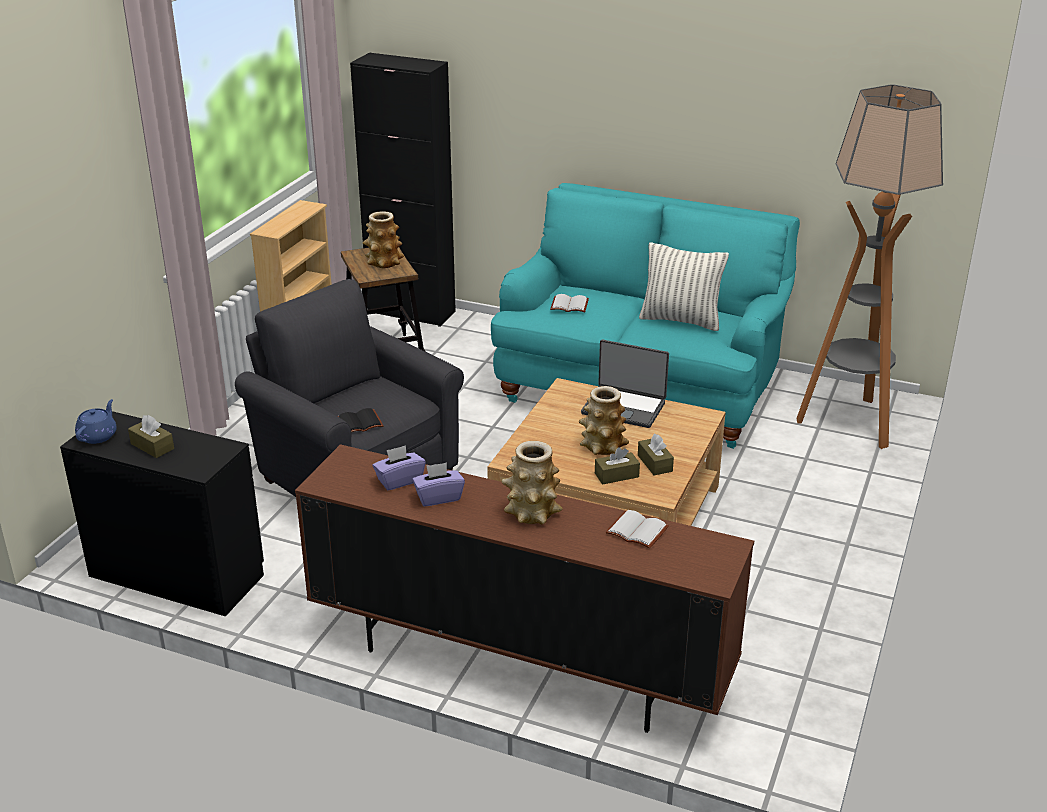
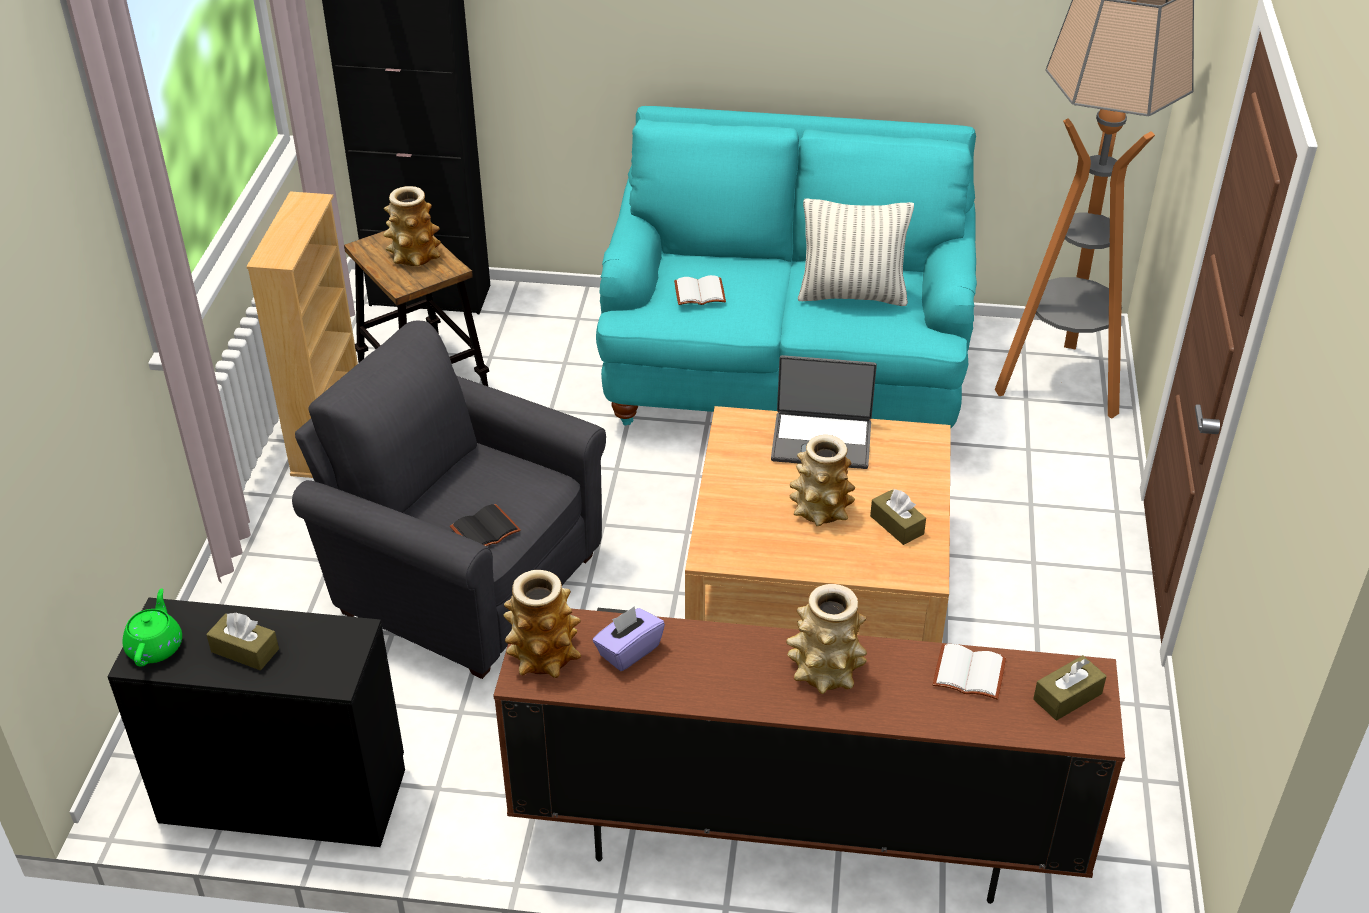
camera: 15 degrees left, 10 degrees up
(98, 436) = (156, 646): blue teapot -> green teapot
(340, 473) = (544, 655): none -> vase
(438, 497) = (693, 669): purple tissue box -> none
(616, 475) = (857, 553): brown tissue box -> brown tissue box (1067, 696)

